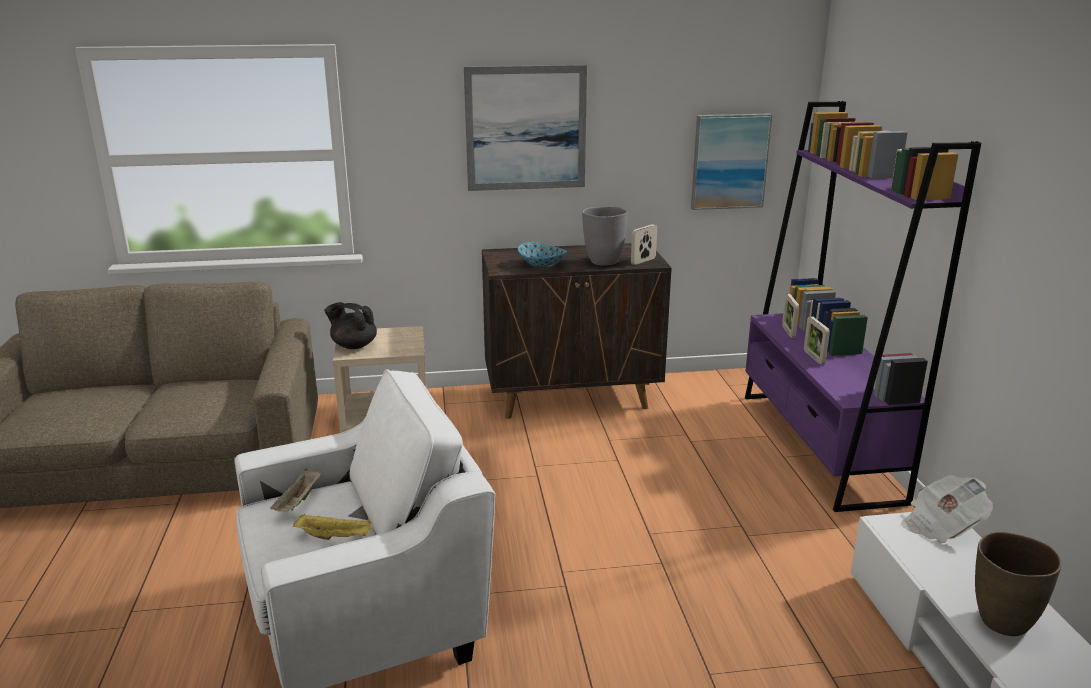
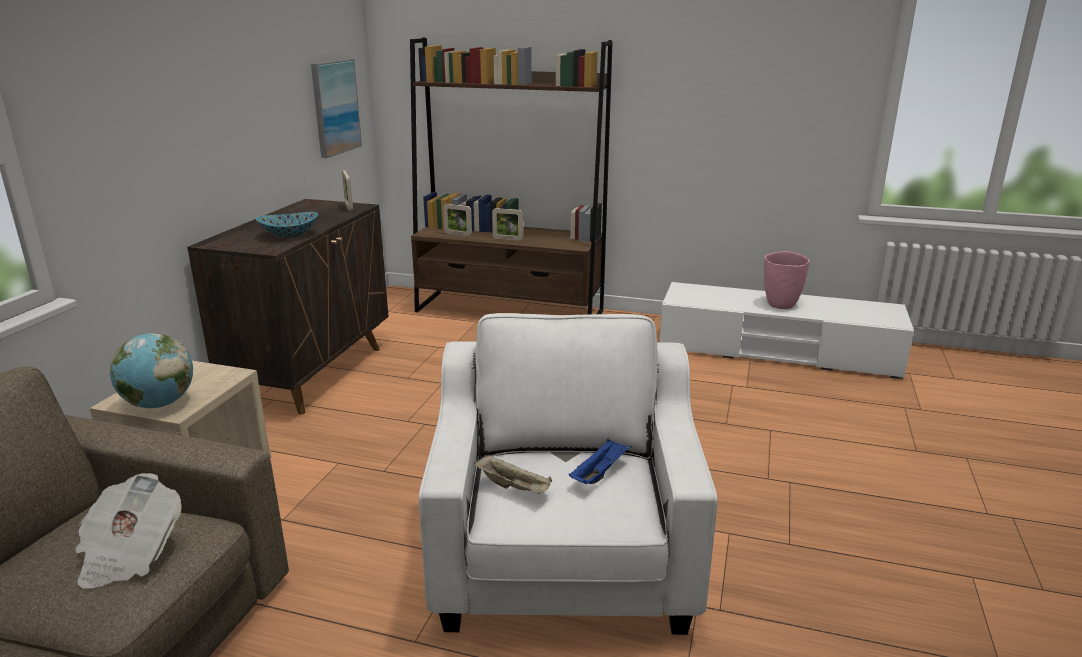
camera: 65 degrees left, 0 degrees up
(335, 536) = (600, 473): yellow tray -> blue tray
(353, 345) = (159, 404): black teapot -> globe
(526, 128) = (197, 91): picture -> none
(603, 262) = (324, 217): grey vase -> none
(818, 446) = (509, 311): purple bookcase -> brown bookcase
(941, 526) = (687, 289): newspaper -> newspaper (130, 554)
(1002, 622) = (781, 305): brown vase -> pink vase

